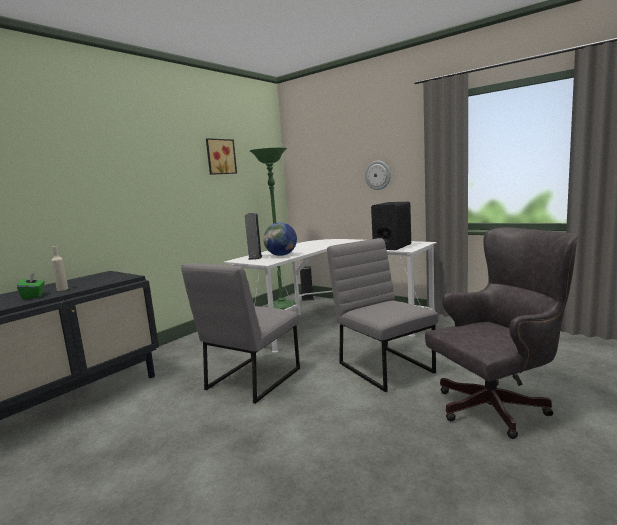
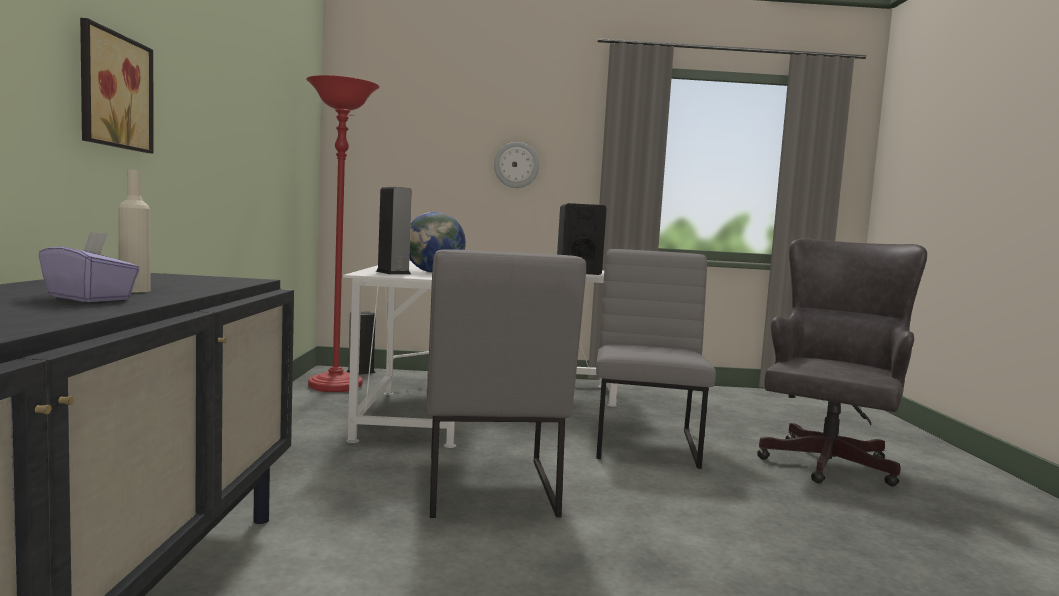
camera: 40 degrees left, 5 degrees down
(34, 296) = (90, 298): green tissue box -> purple tissue box
(220, 156) = (266, 72): picture -> picture (111, 91)
(282, 307) = (335, 386): green floor lamp -> red floor lamp
(384, 366) = (646, 442): grey chair -> grey chair turned 75 degrees clockwise

